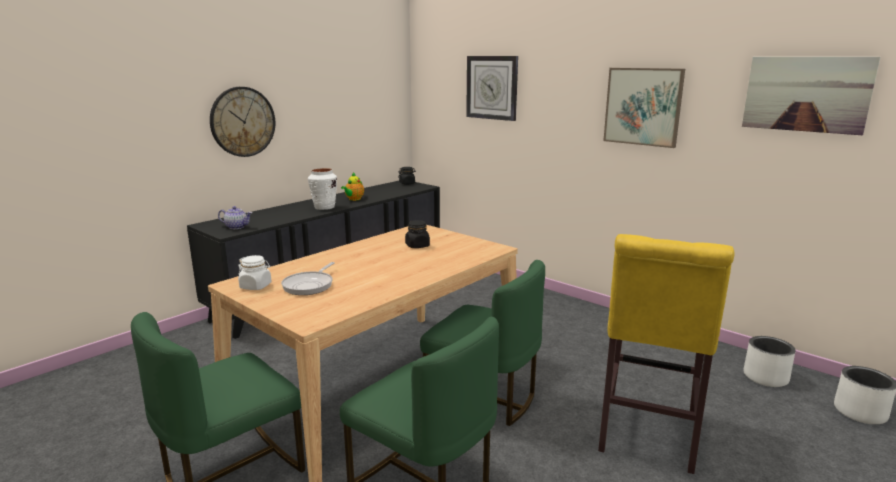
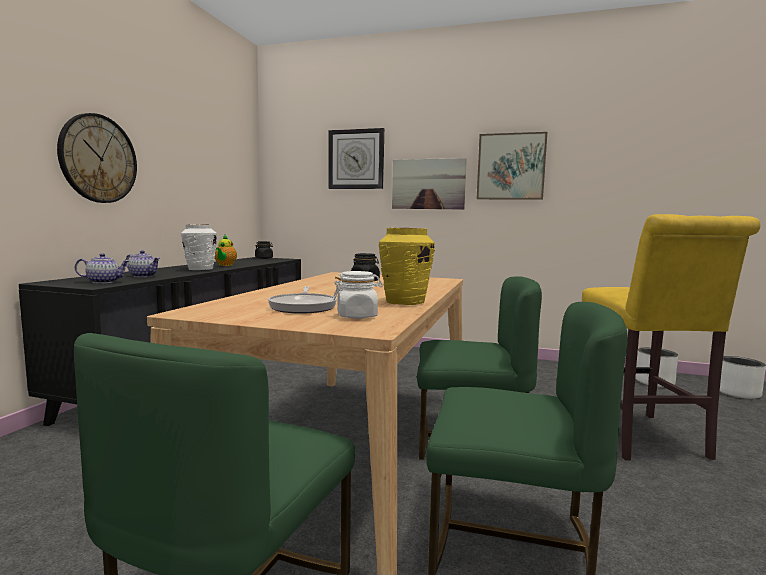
camera: 25 degrees left, 10 degrees down
(256, 286) = (228, 312): white jar -> white jar (357, 316)
(271, 218) = (144, 276): none -> teapot
(389, 288) = (405, 302): none -> yellow vase
(806, 94) = (647, 147): picture -> picture (428, 184)

